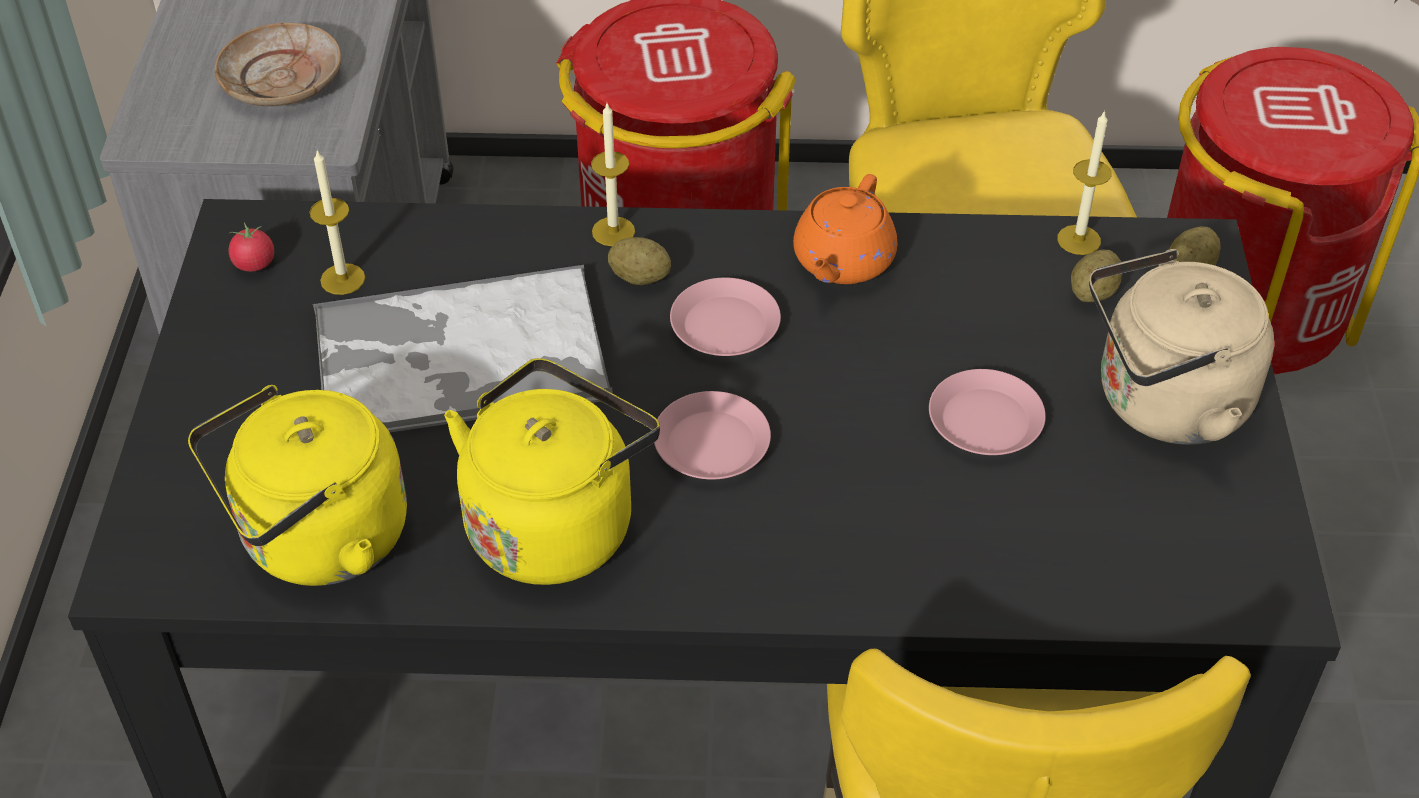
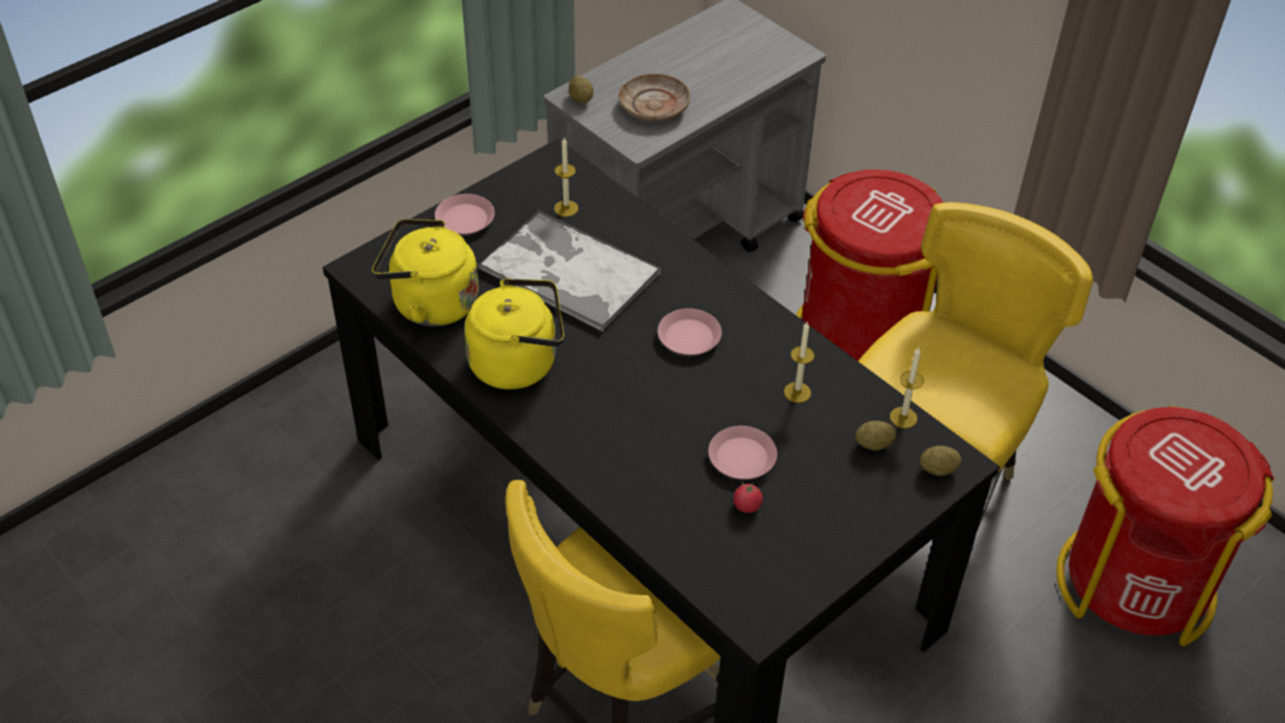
camera: 45 degrees right, 0 degrees up
(254, 264) = (541, 179): tomato -> tomato (747, 505)
(613, 231) = (698, 264): candle -> candle (797, 392)
(640, 277) = (682, 291): potato -> potato (581, 99)
(712, 444) = (617, 379): pink plate -> pink plate (465, 219)
(842, 262) = (778, 347): orange teapot -> none
(1163, 404) = (832, 513): beige kettle -> none

